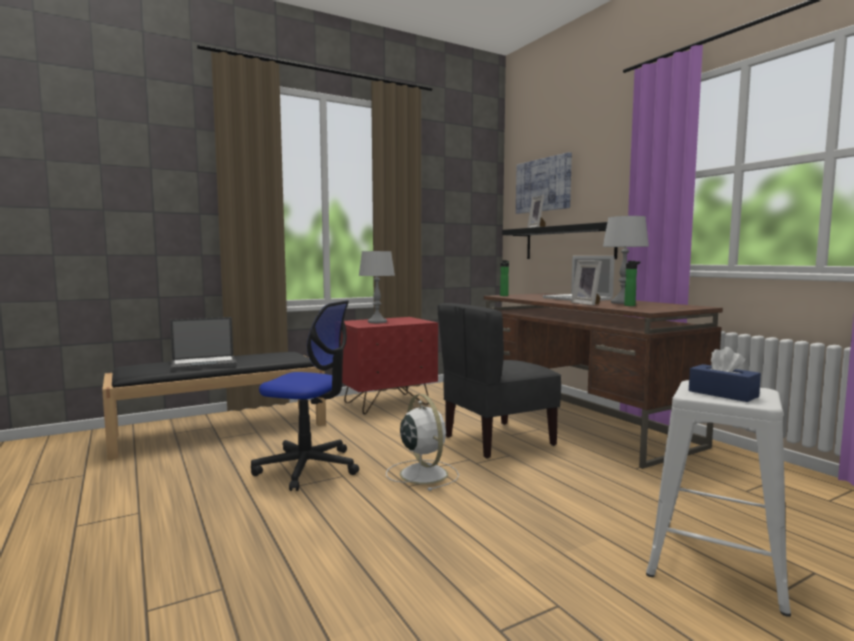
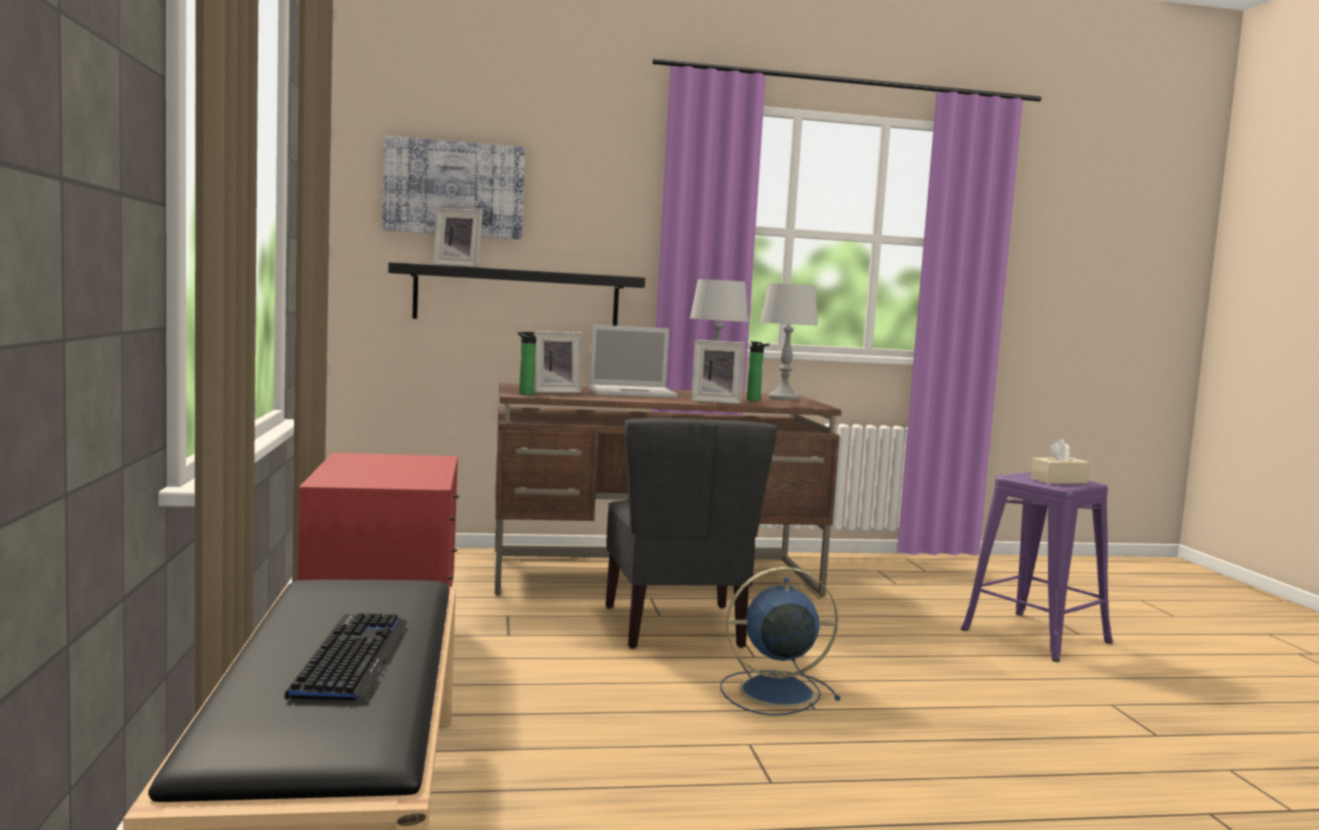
camera: 70 degrees left, 0 degrees up
(205, 363) = (352, 658): laptop -> keyboard
(308, 468) = (693, 765): office chair -> none
(377, 322) = (384, 473): grey table lamp -> grey table lamp (783, 398)
(422, 473) = (773, 692): white fan -> blue fan
(531, 296) = (555, 392): none -> picture frame
(716, 563) = (1035, 636): white stool -> purple stool
(722, 394) = (1059, 481): blue tissue box -> beige tissue box

